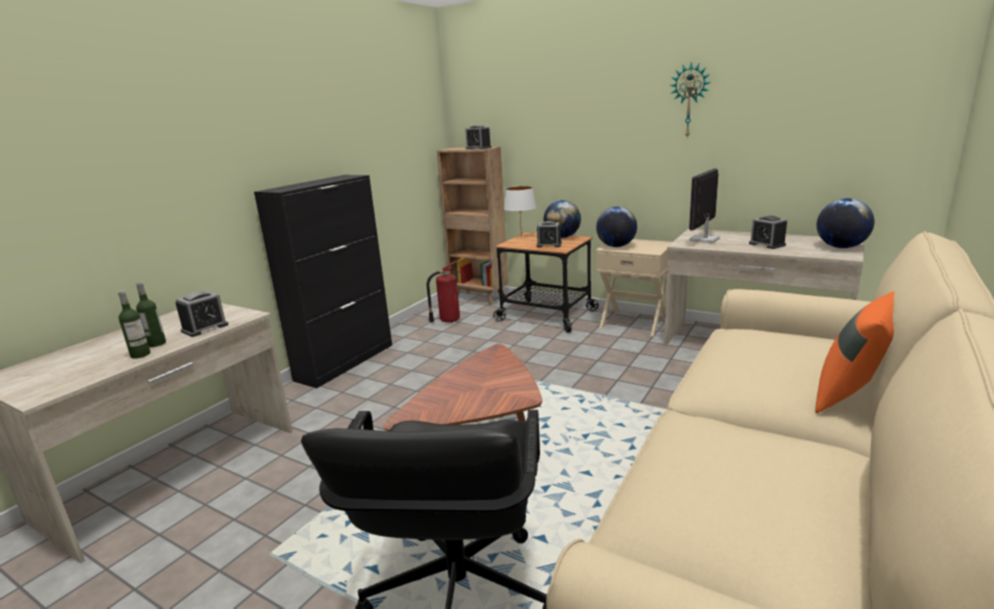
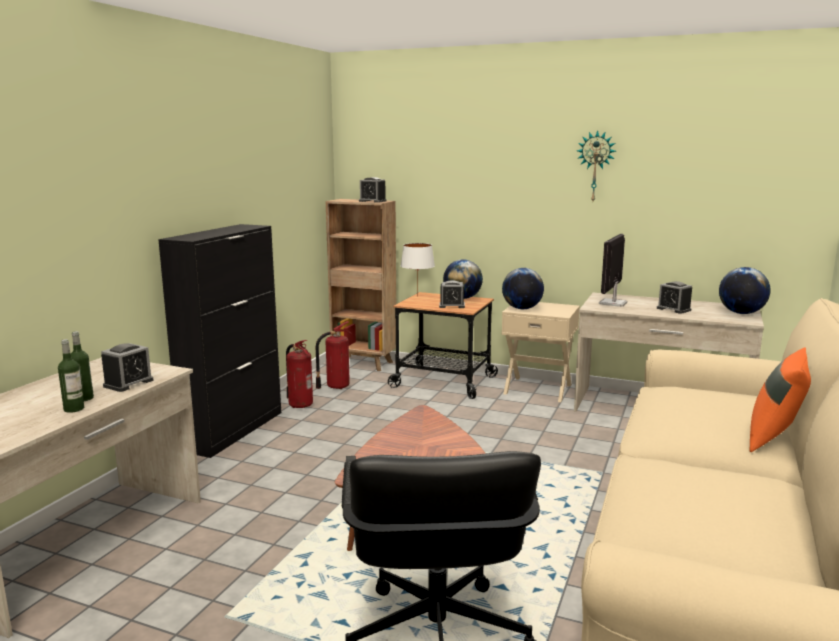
camera: 10 degrees left, 5 degrees down
(411, 337) = (300, 405): none -> fire extinguisher

